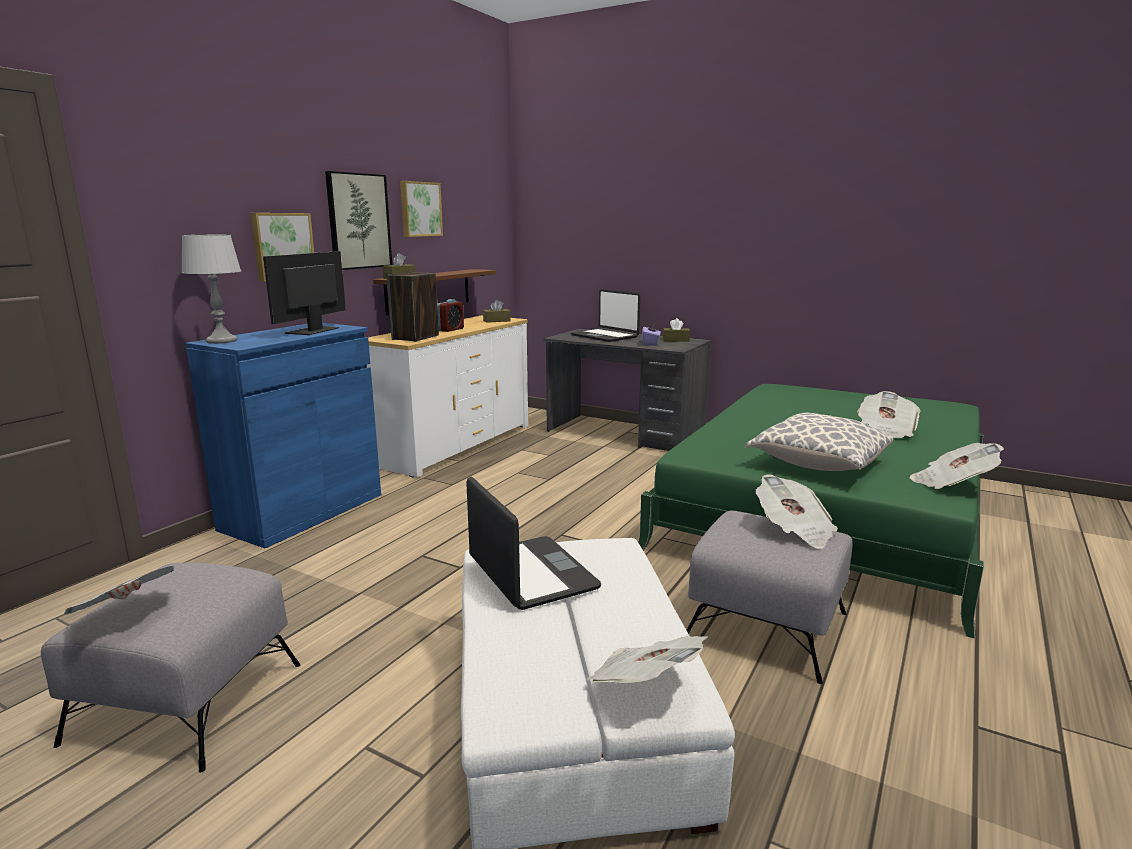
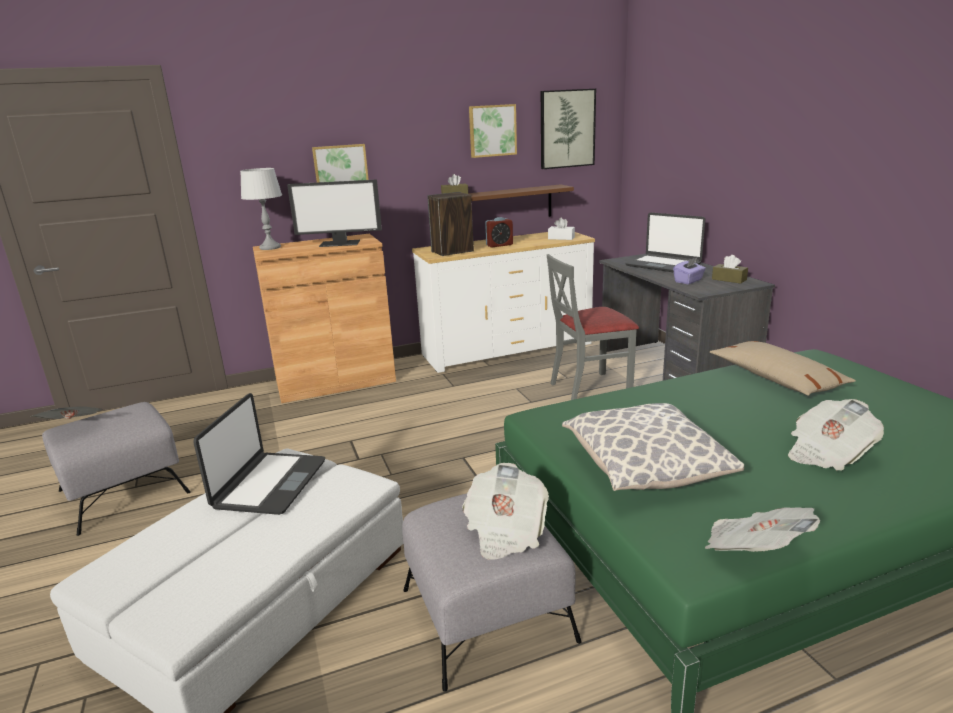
camera: 40 degrees right, 5 degrees up
(303, 512) = (335, 381): blue cabinet -> brown cabinet
(313, 331) = (340, 243): monitor -> monitor turned 150 degrees counterclockwise
(358, 221) = (419, 146): picture -> picture (567, 129)
(496, 321) = (561, 238): brown tissue box -> white tissue box
(581, 458) = (589, 388): none -> grey chair
(605, 336) = (663, 265): laptop -> laptop turned 45 degrees counterclockwise
(644, 685) = (171, 601): newspaper -> none
(780, 402) = (776, 379): none -> beige pillow

